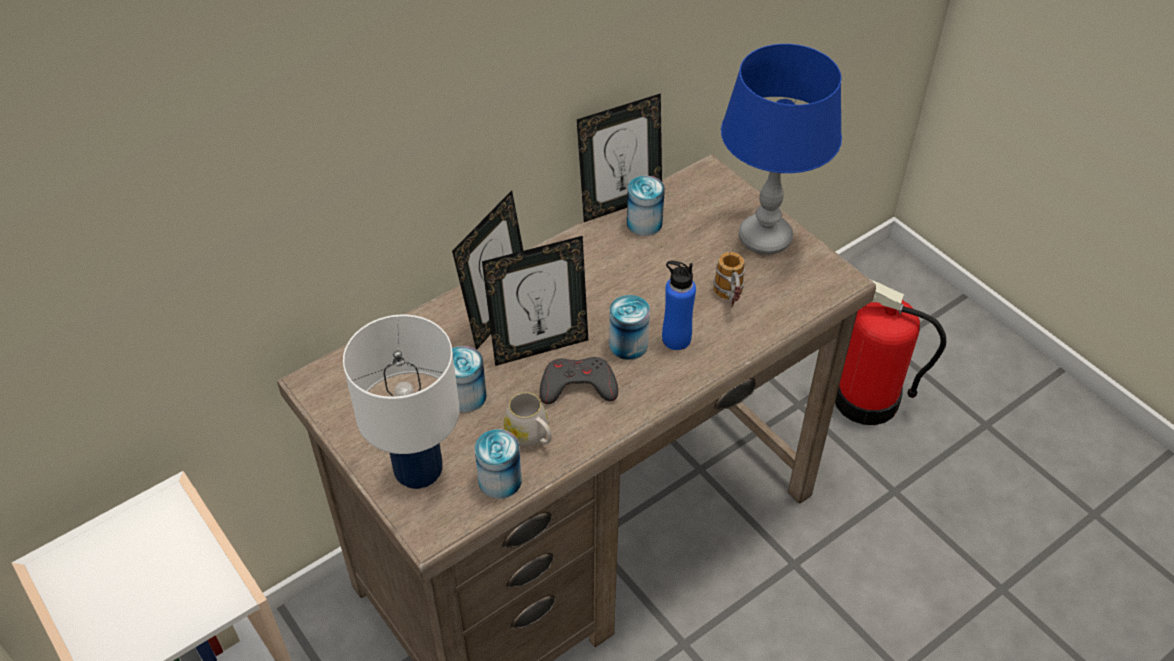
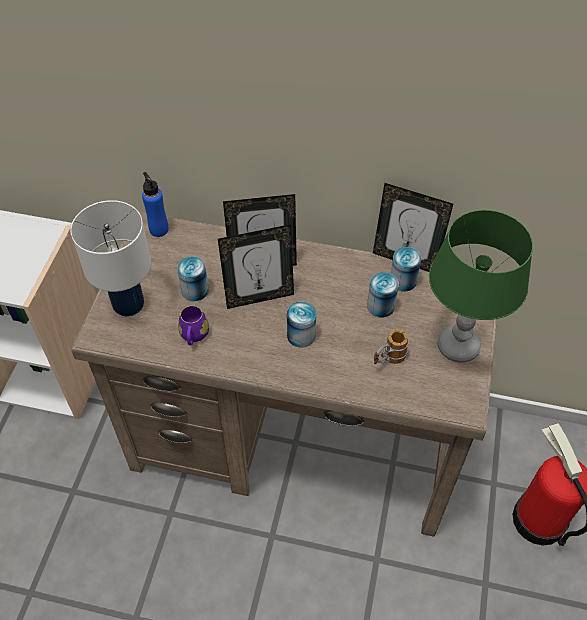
camera: 50 degrees right, 5 degrees up
(500, 480) = (152, 343): can -> can (380, 306)
(531, 436) = (194, 336): white mug -> purple mug
(539, 347) = (259, 297): picture frame -> picture frame turned 45 degrees counterclockwise
(578, 386) = (248, 333): grey game controller -> none
(676, 339) = (328, 355): blue bottle -> blue bottle (159, 229)
(764, 238) = (458, 346): blue table lamp -> green table lamp

